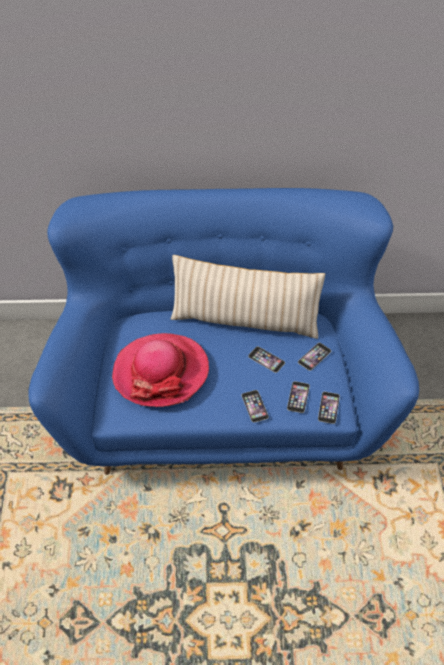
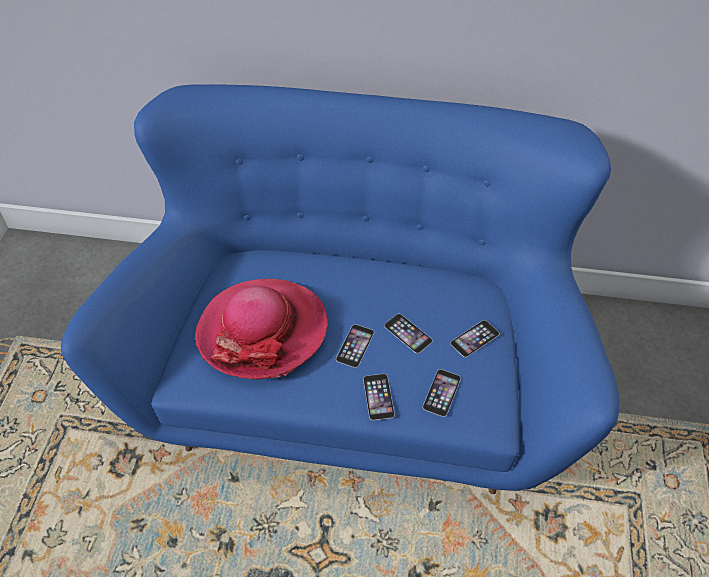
camera: 10 degrees right, 0 degrees up
(245, 320) = (390, 276): beige pillow -> none
(328, 407) = (482, 414): phone -> phone (355, 345)

